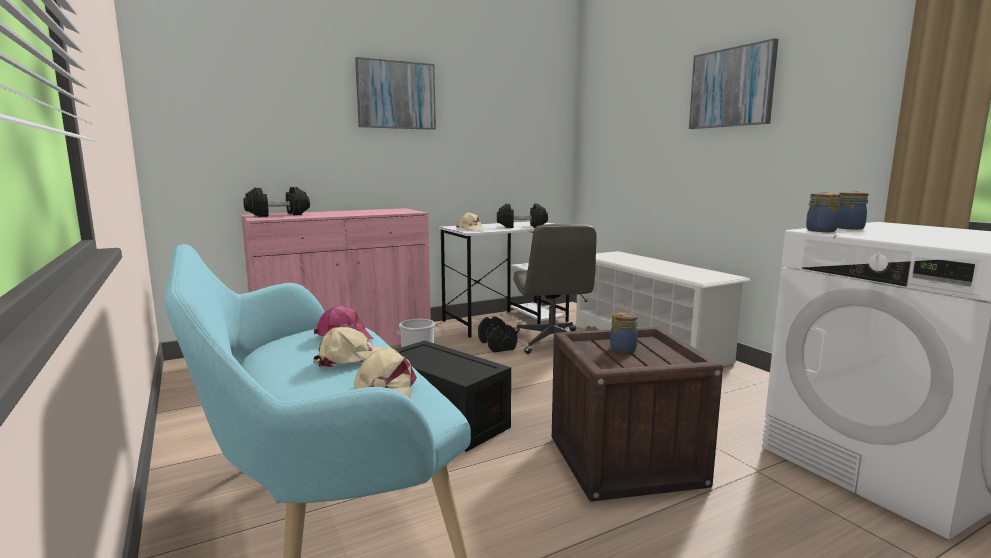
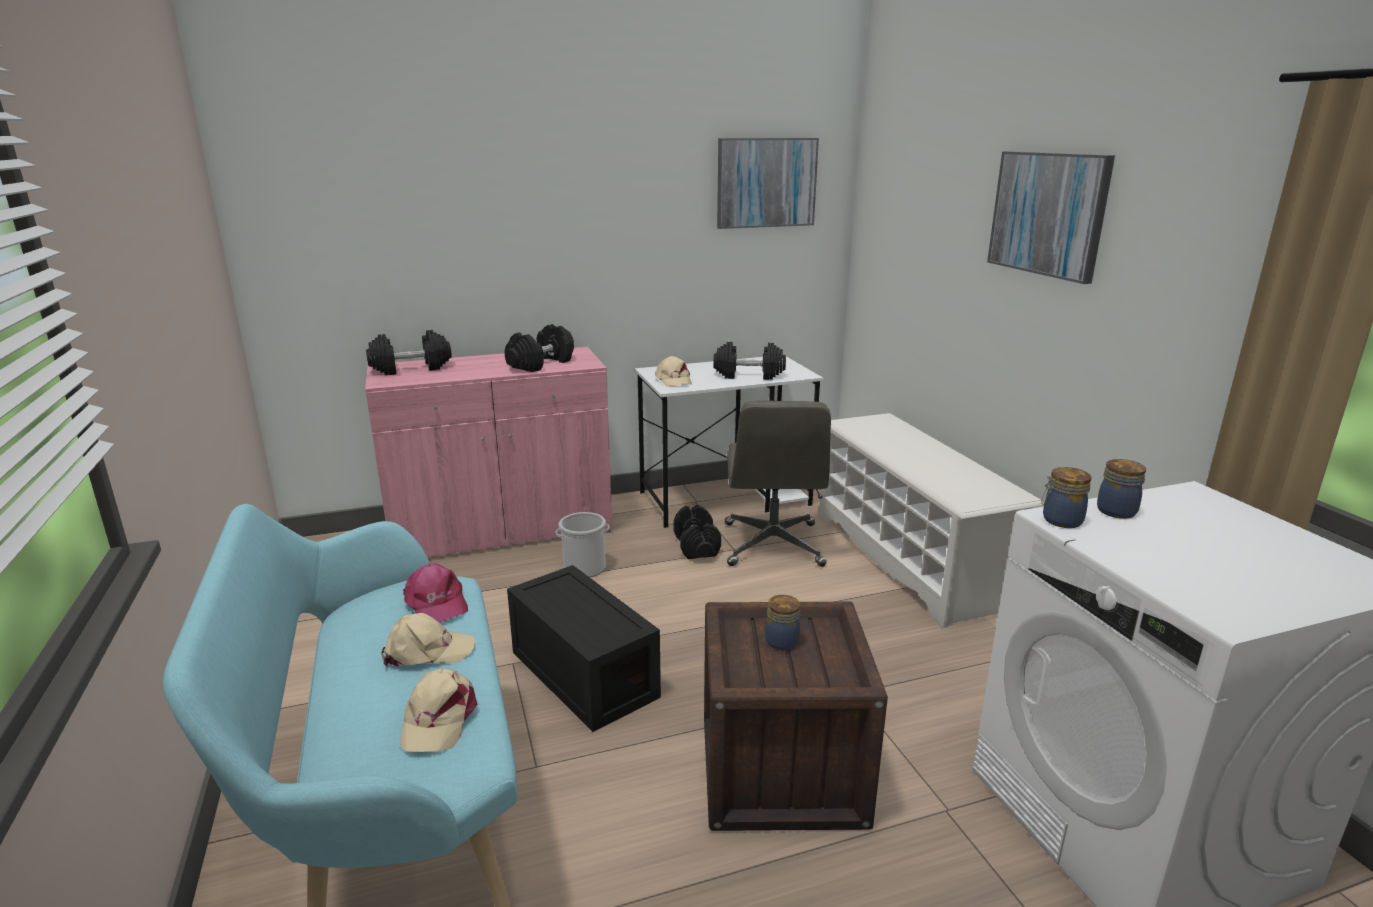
camera: 10 degrees right, 10 degrees up
(378, 212) = (541, 364): none -> black dumbbell
(396, 95) = (572, 190): picture -> picture (766, 183)

